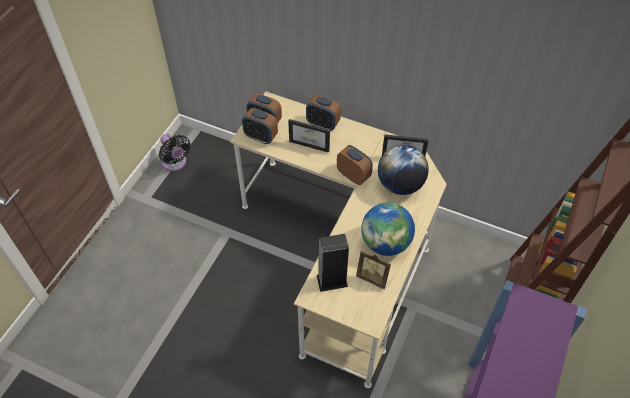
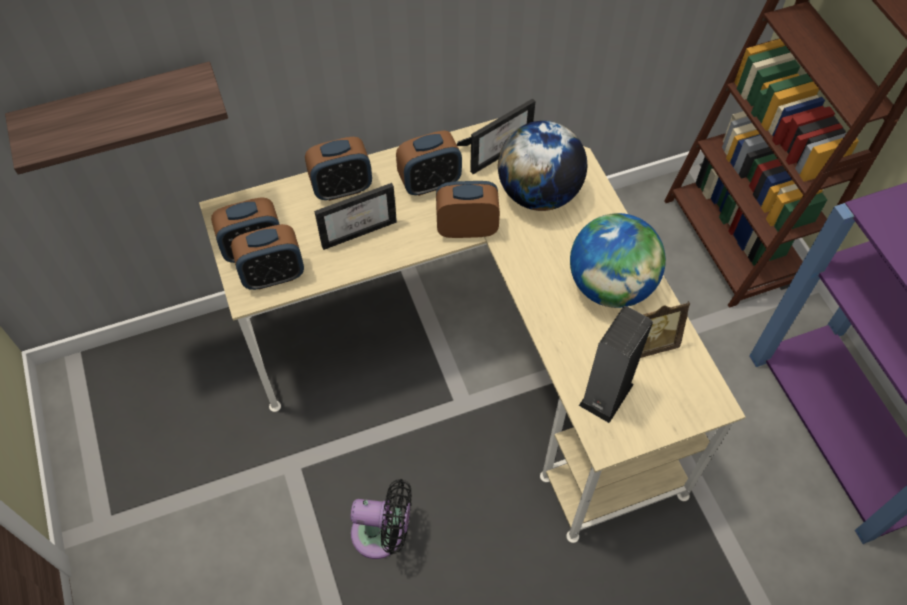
camera: 45 degrees left, 5 degrees up
(175, 163) = (95, 432): black fan -> black fan (383, 534)
(246, 30) = (121, 114): none -> shelf
(359, 147) = (430, 183): none -> alarm clock

